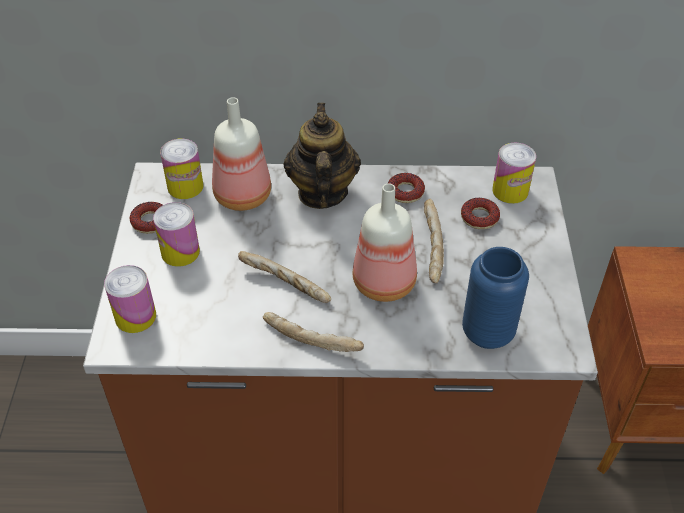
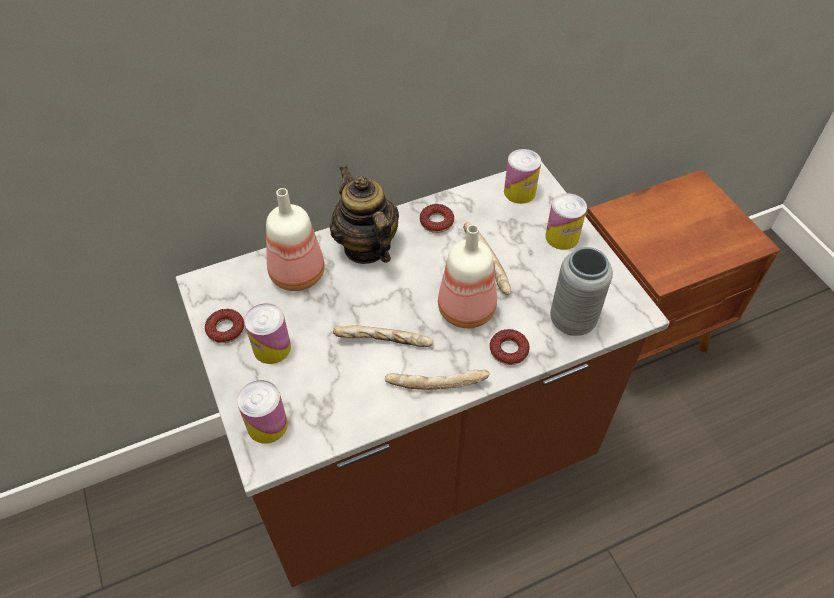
camera: 25 degrees left, 5 degrees up
(185, 186) = (238, 284): can -> can (562, 237)
(479, 217) = (509, 224): donut -> donut (508, 350)
(487, 333) = (572, 321): blue vase -> grey vase

